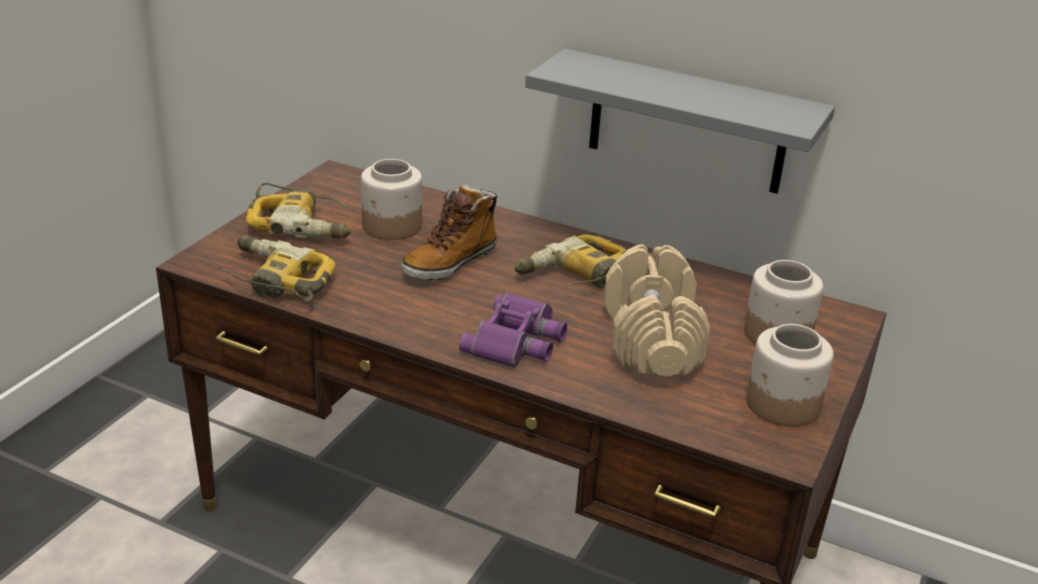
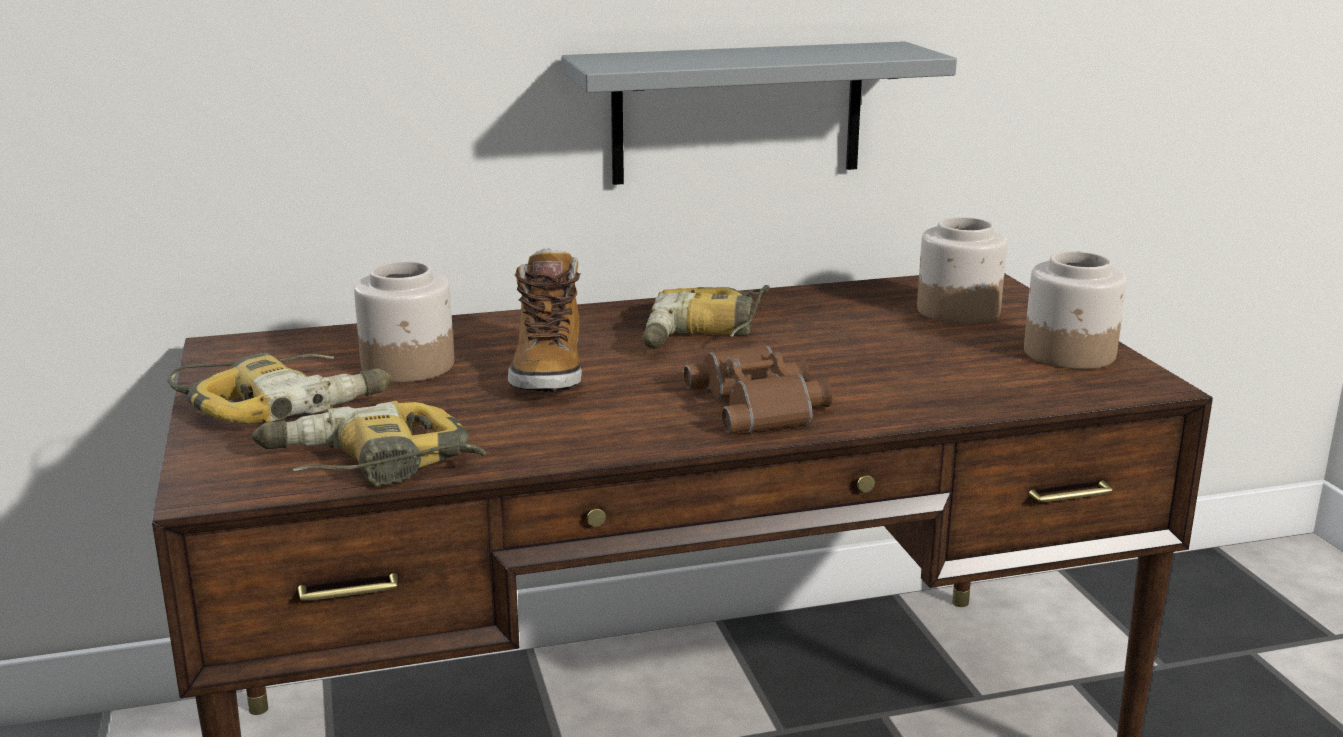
camera: 40 degrees left, 10 degrees down
(517, 341) = (762, 404): purple binoculars -> brown binoculars
(650, 339) = (872, 353): beige dumbbell -> none

